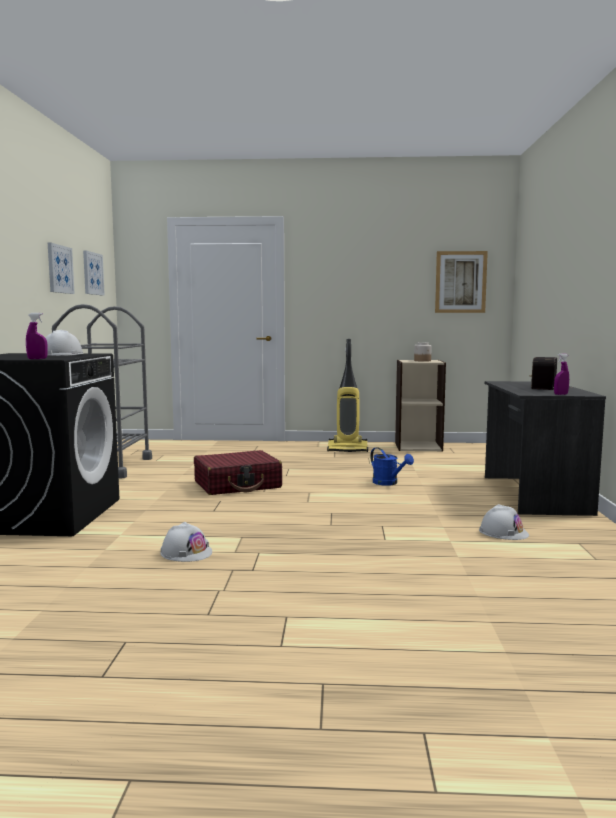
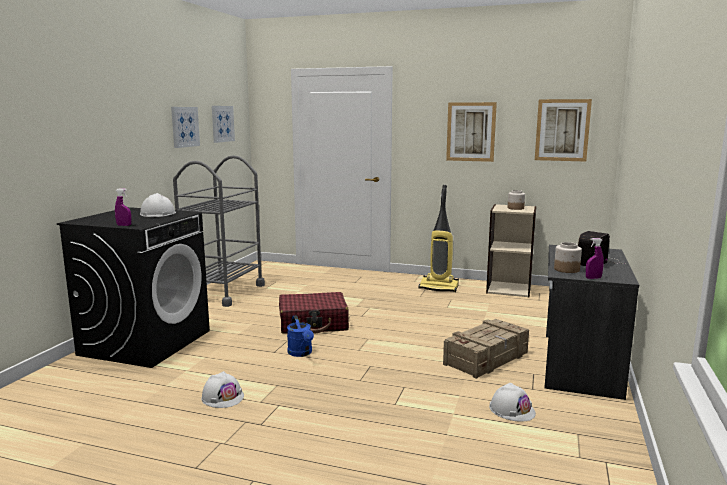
camera: 15 degrees right, 5 degrees up
(369, 285) = (471, 132): none -> picture
(388, 483) = (447, 334): blue watering can -> blue watering can (301, 353)
(444, 497) = (487, 358): none -> crate
(528, 391) = (566, 269): none -> jar

